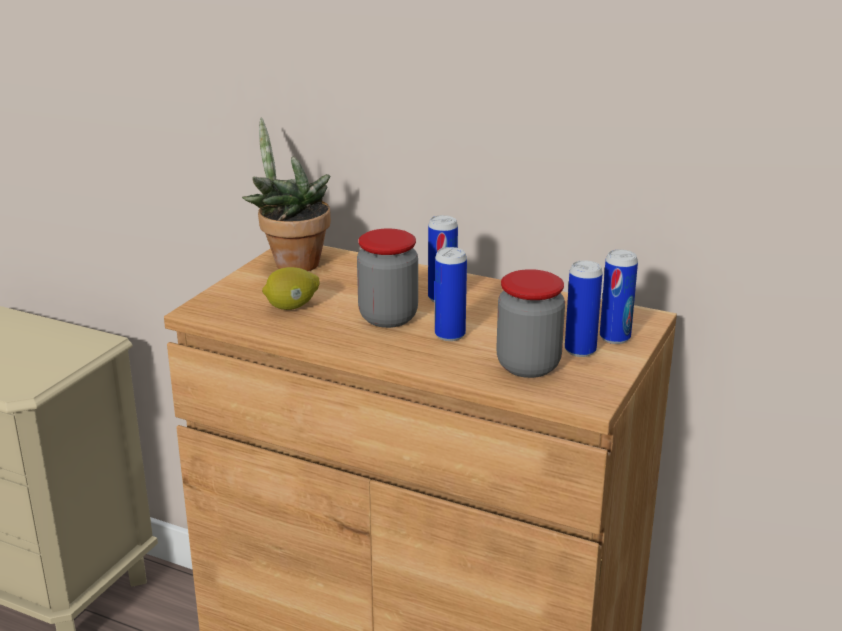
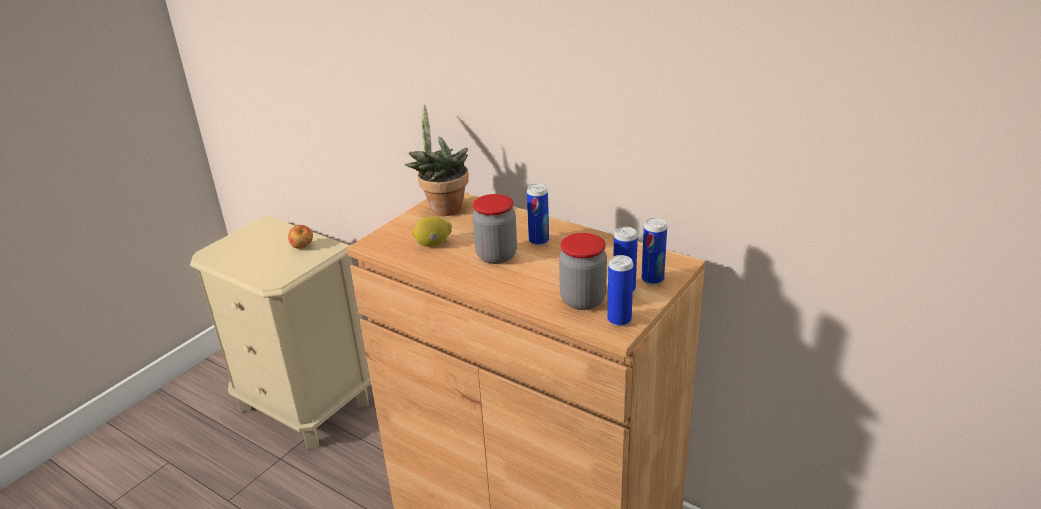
camera: 10 degrees right, 5 degrees up
(56, 342) = (302, 247): none -> apple
(450, 335) = (535, 272): can -> can (619, 320)

